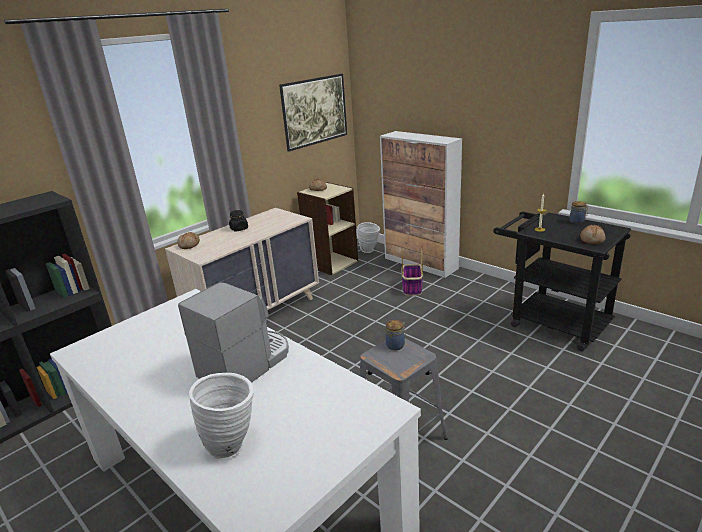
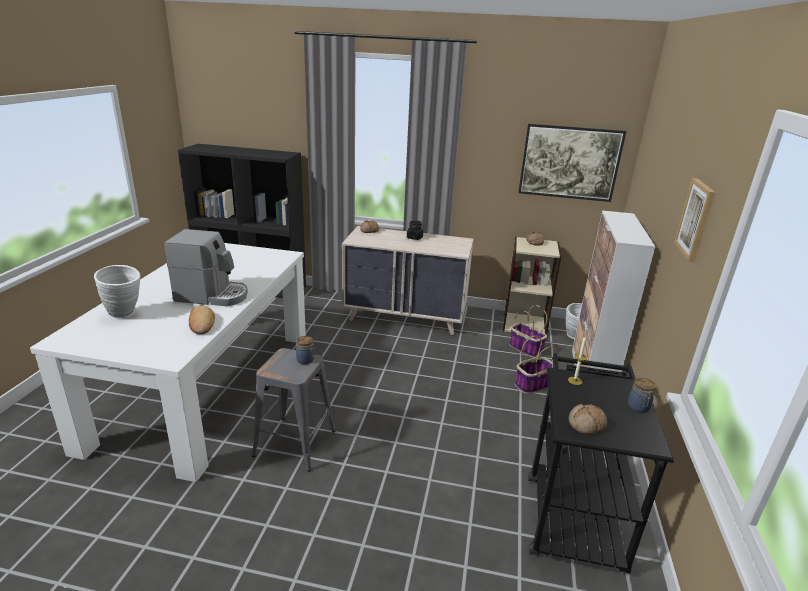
camera: 55 degrees right, 0 degrees up
(315, 380) = (201, 323): none -> bread
(364, 274) = (525, 348): none -> basket
(511, 102) = (696, 219): none -> picture

